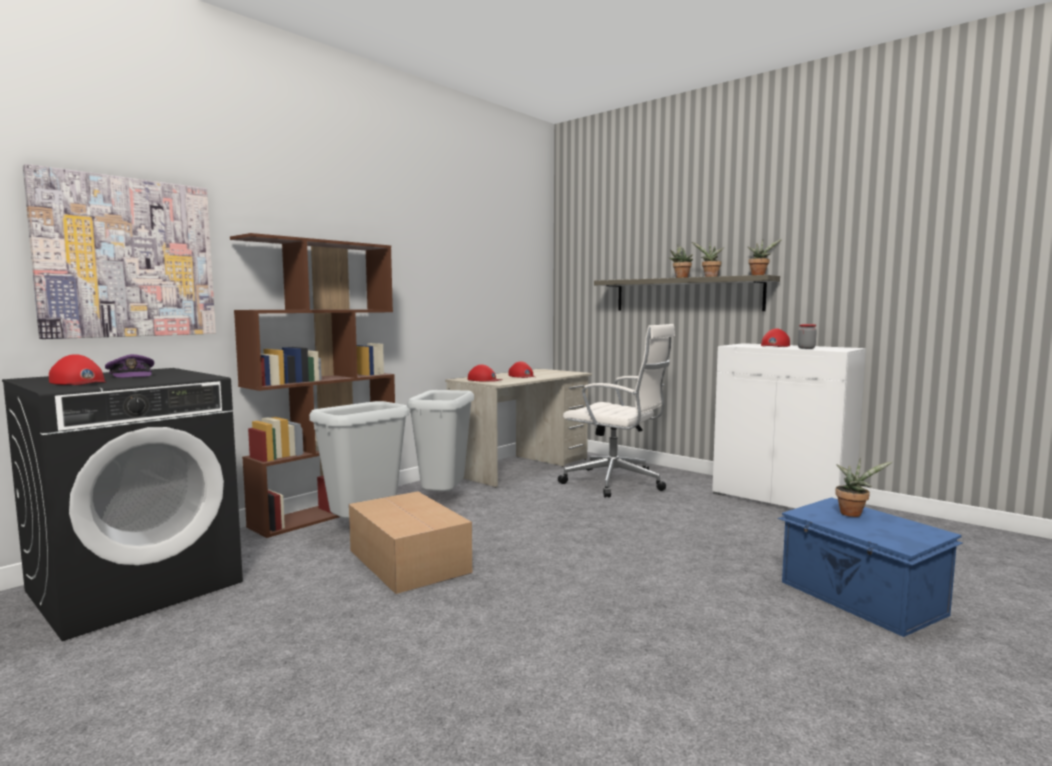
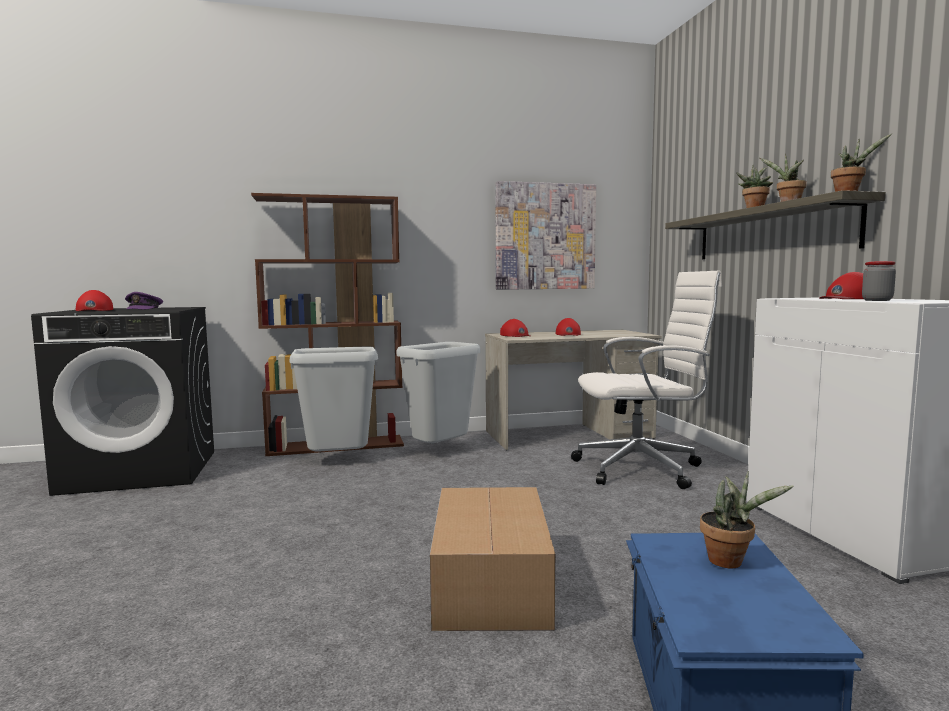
camera: 35 degrees right, 0 degrees up
(127, 258) = (175, 220): picture -> picture (545, 236)
(408, 560) = (314, 497): cardboard box -> cardboard box (492, 581)
(616, 483) = (642, 469): white office chair -> white office chair turned 75 degrees counterclockwise

